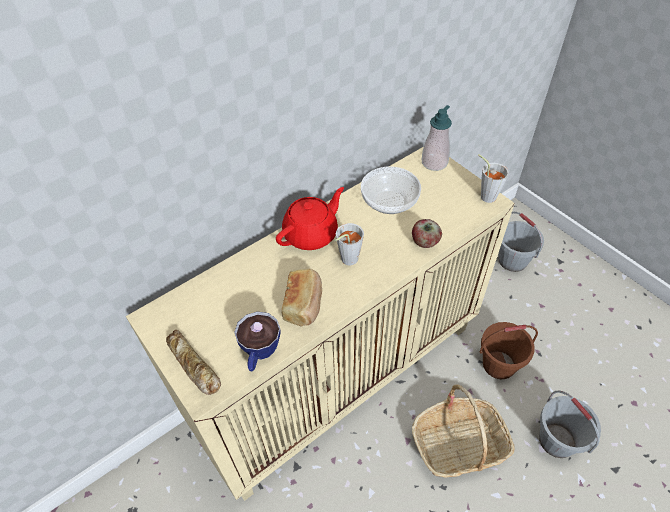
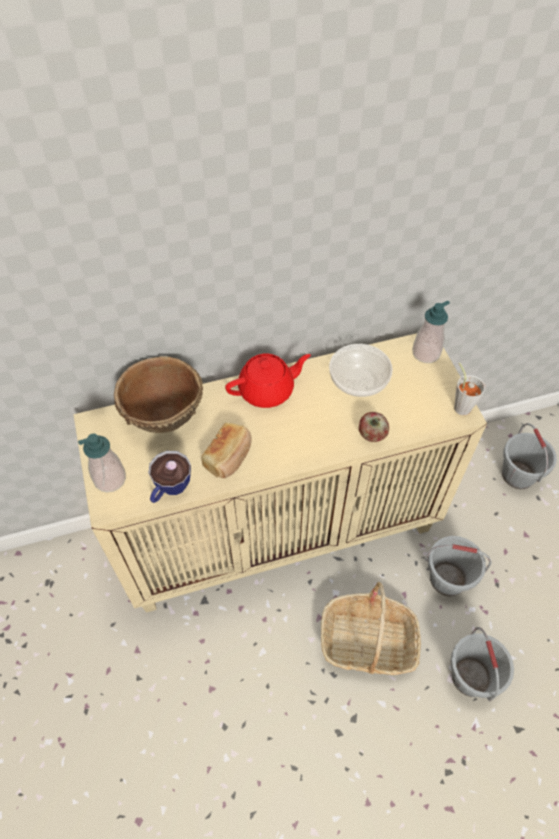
camera: 20 degrees right, 5 degrees up
(193, 365) = (110, 479): bread -> soap dispenser
(222, 288) = (164, 416): none -> brown bowl
(346, 260) = (287, 428): grey cup -> none
(498, 365) = (447, 579): brown bucket -> grey bucket

